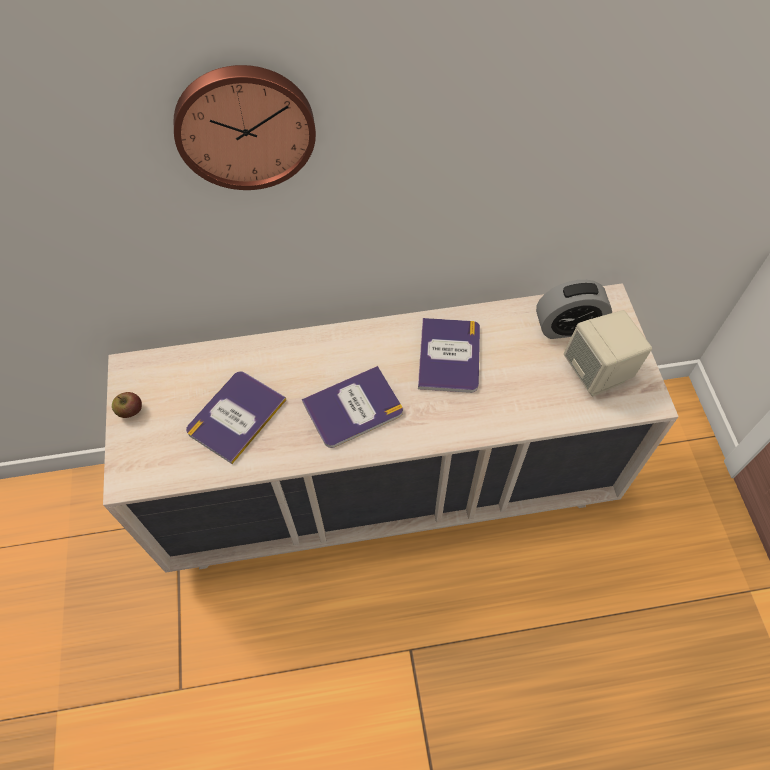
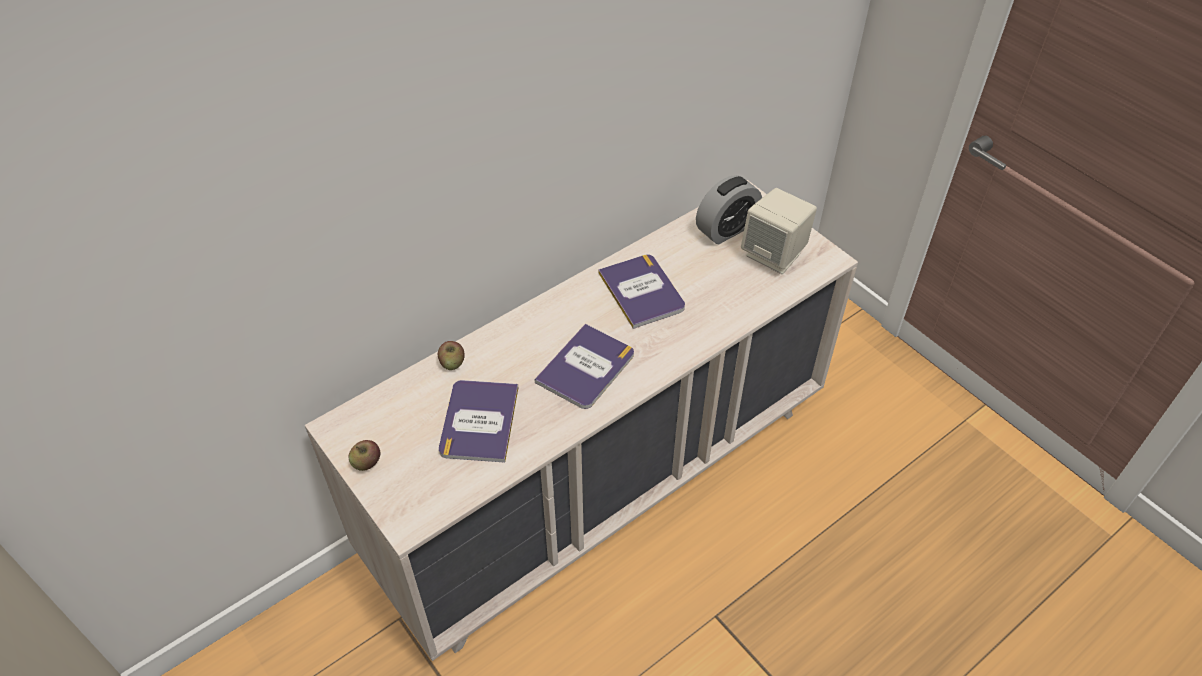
camera: 30 degrees left, 10 degrees down
(245, 126) = (438, 110): wall clock -> none
(249, 352) = (452, 363): none -> apple

